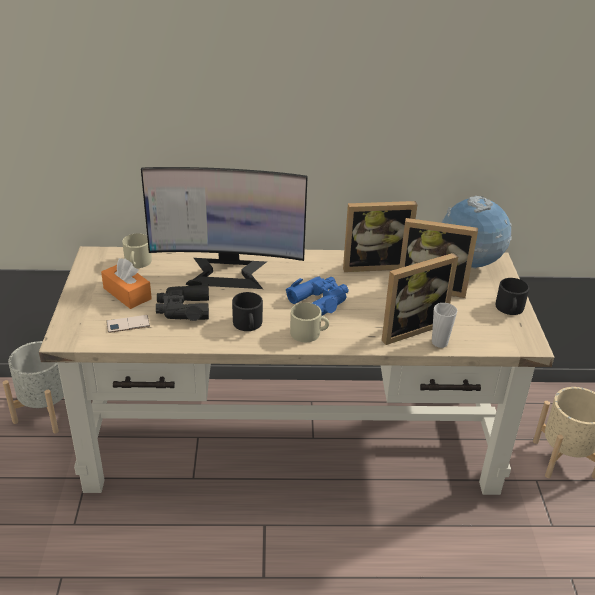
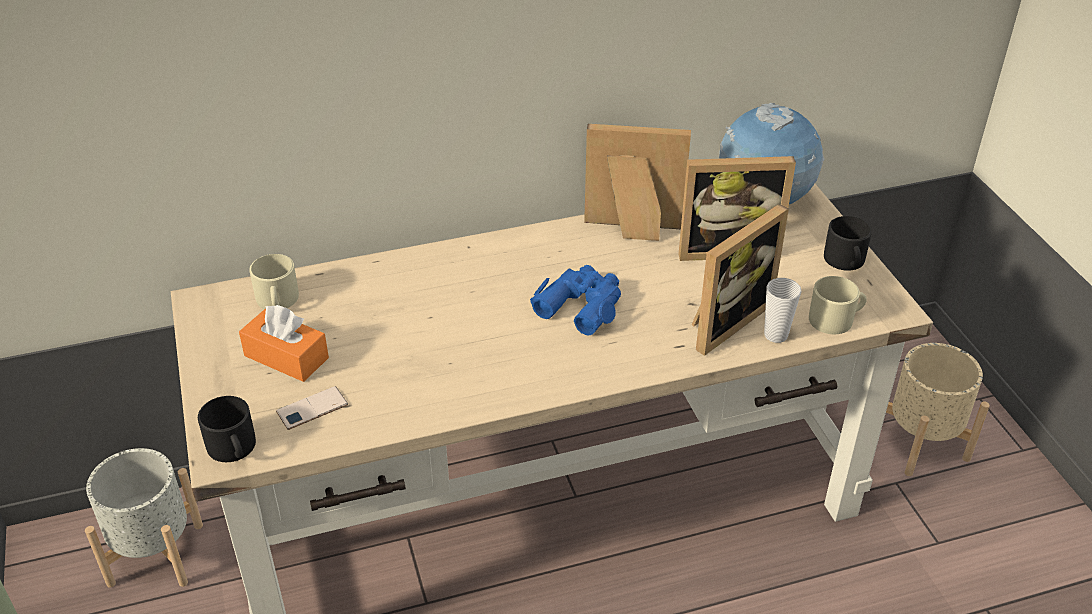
camera: 15 degrees left, 5 degrees up
(183, 309) = (386, 363): black binoculars -> none
(227, 272) = (424, 288): monitor -> none
(248, 324) = (495, 367): black mug -> black mug (233, 448)
(309, 333) = (589, 361): beige mug -> beige mug (836, 319)
(374, 264) = (632, 230): picture frame -> picture frame turned 150 degrees counterclockwise

